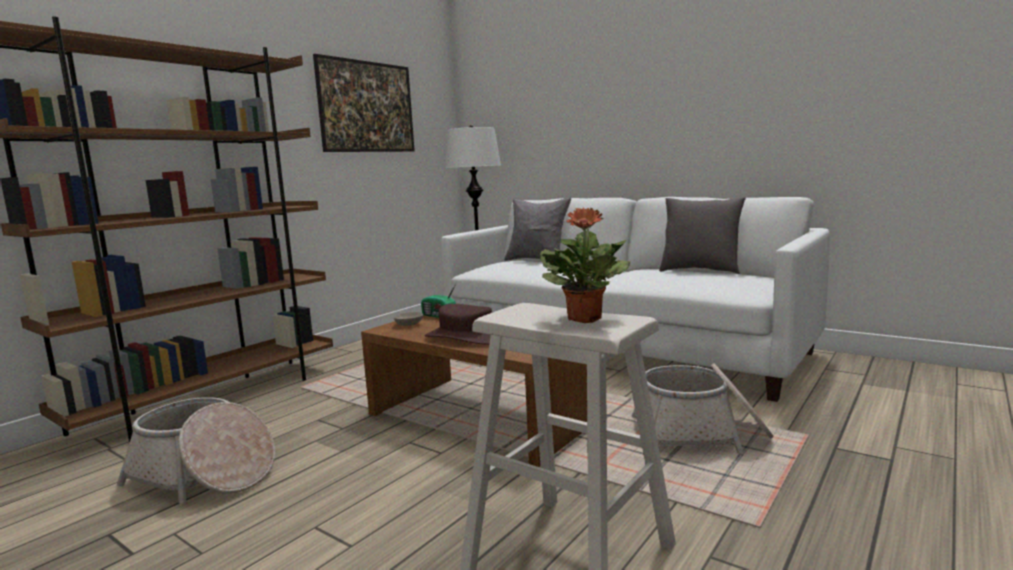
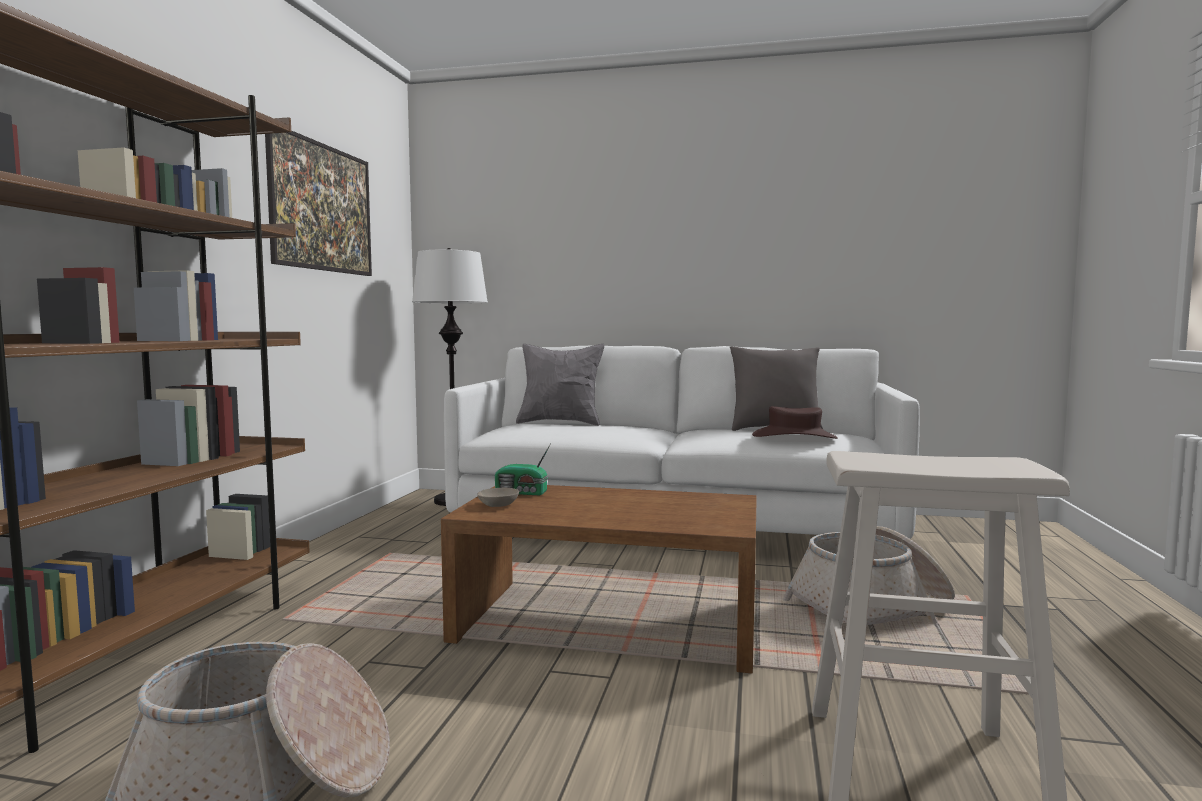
camera: 25 degrees left, 5 degrees down
(466, 337) = (609, 514): brown hat -> brown hat (794, 436)
(585, 319) = (961, 462): potted plant -> none

